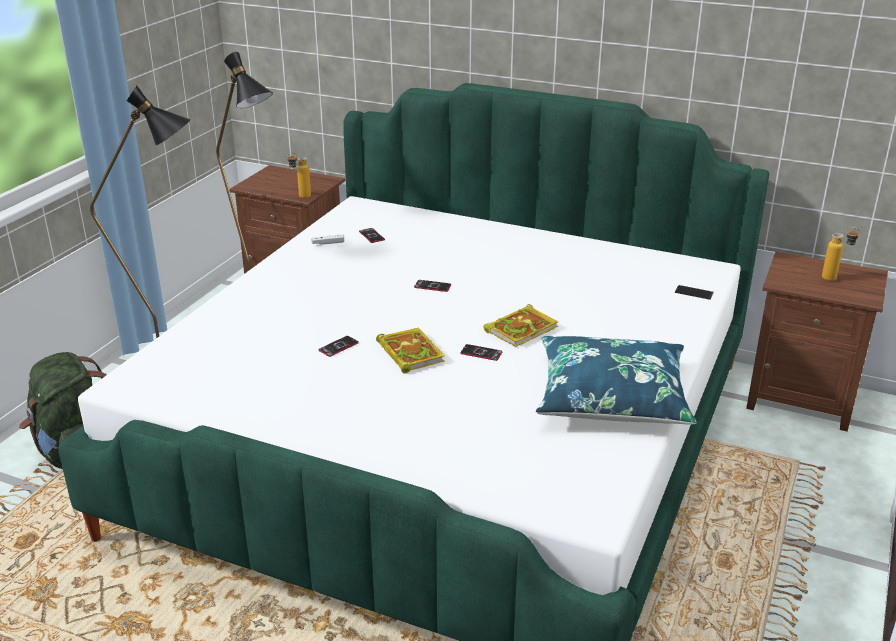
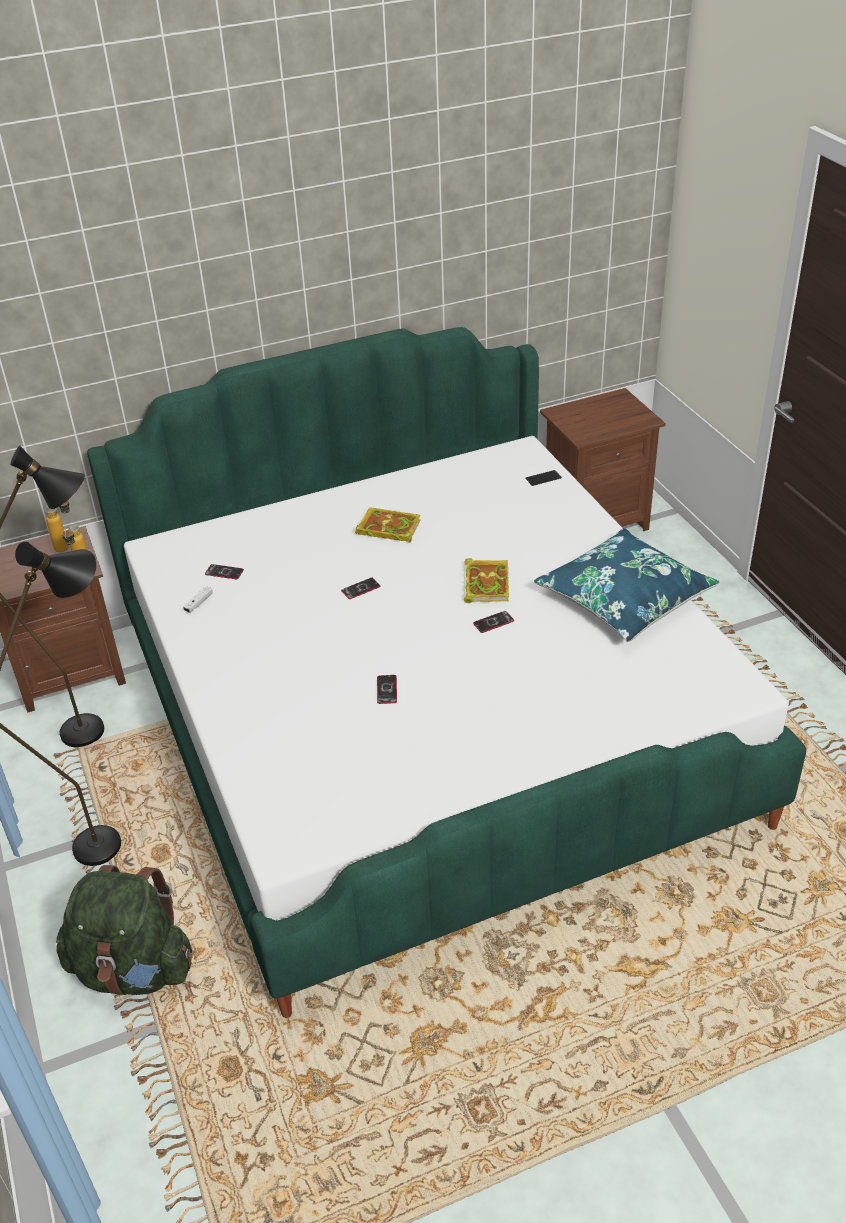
camera: 45 degrees left, 10 degrees up
(409, 352) = (445, 657): book -> book (387, 528)
(835, 279) = (607, 413): bottle -> bottle (67, 546)

